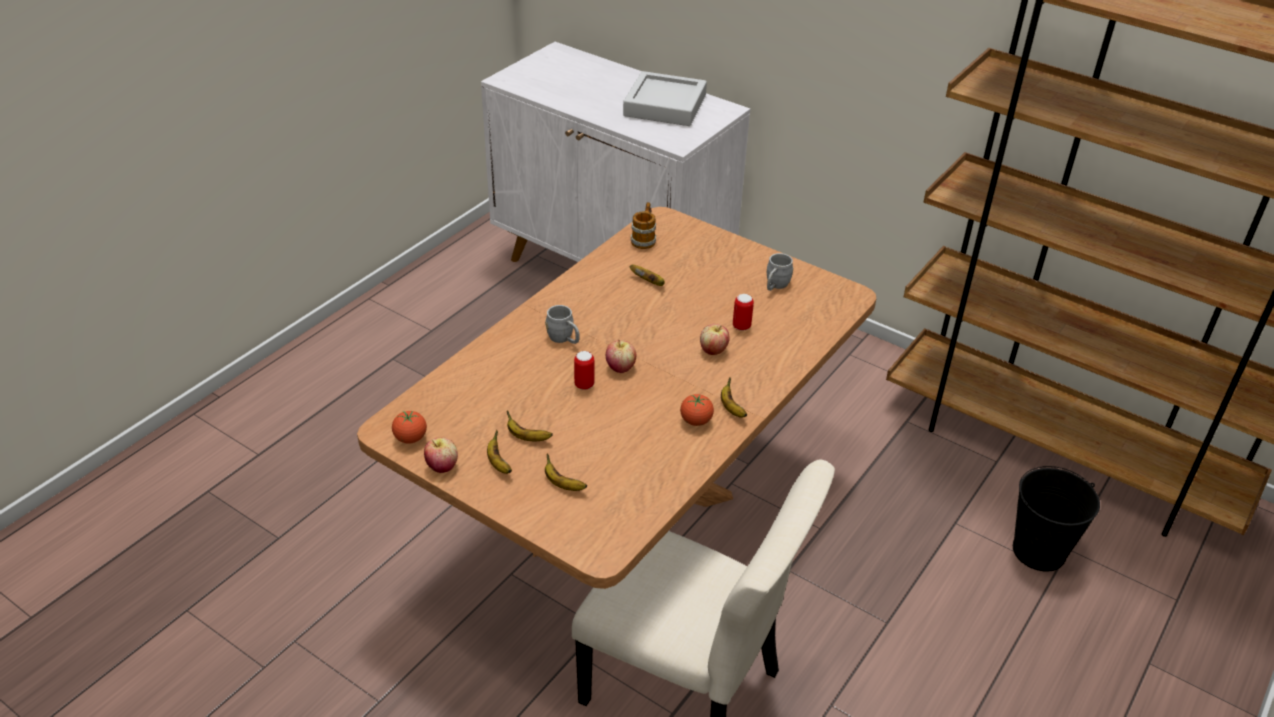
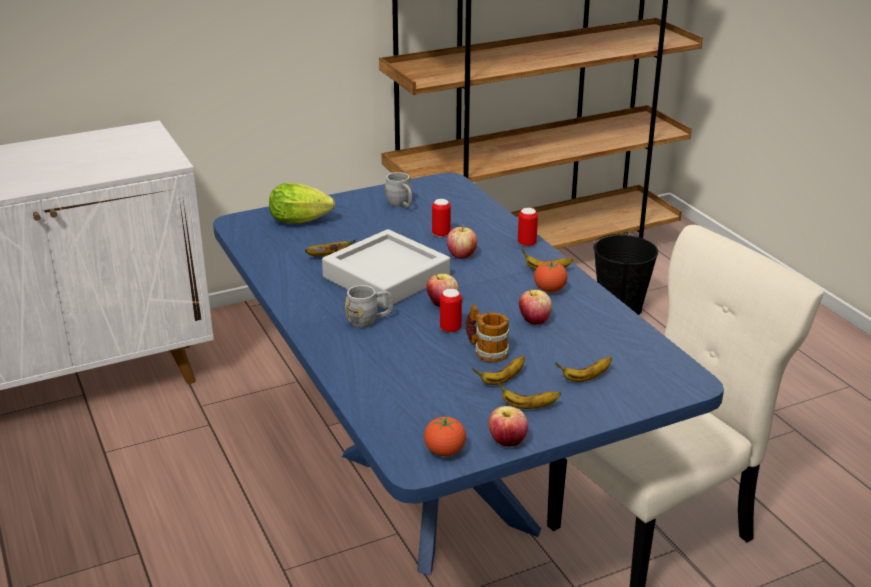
camera: 60 degrees left, 10 degrees down
(632, 522) = (436, 492): brown dining table -> blue dining table
(634, 427) = (534, 321): none -> apple
(644, 239) = (259, 239): mug -> mug (486, 351)
(665, 105) = (93, 150): grey tray -> grey tray (386, 277)
(695, 248) = (303, 221): none -> lettuce
(771, 381) = (526, 243): none -> can

